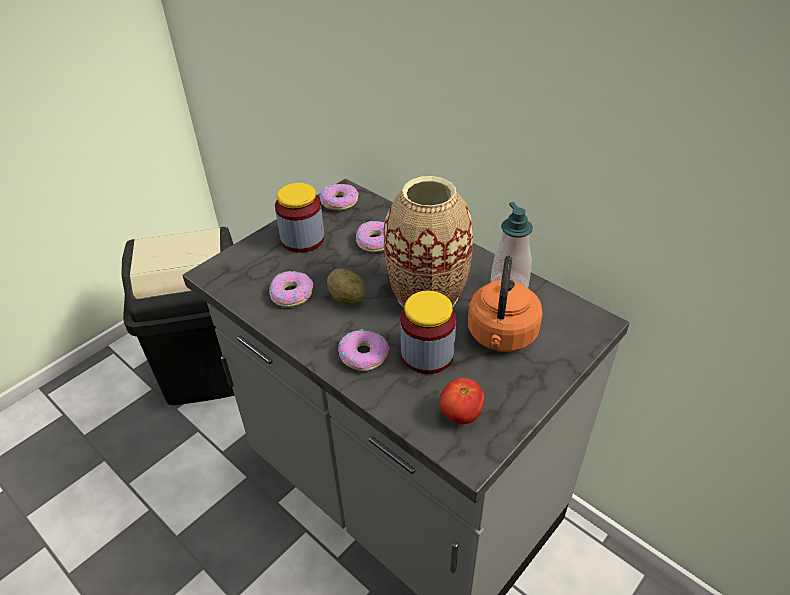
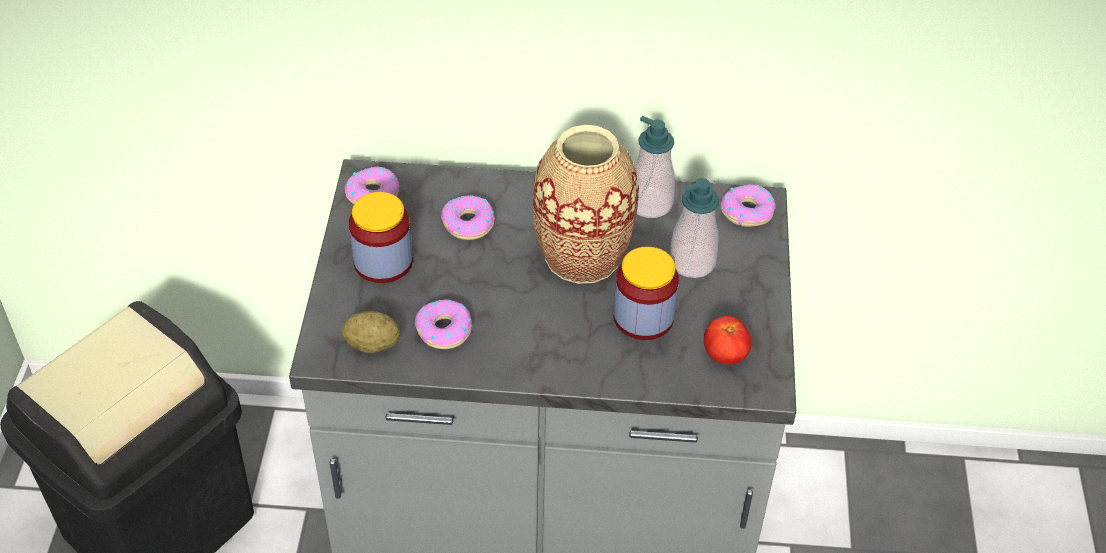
camera: 40 degrees left, 5 degrees up
(347, 298) = (507, 303): potato -> potato (372, 345)
(363, 355) = (586, 351): donut -> donut (747, 211)
(501, 336) = (692, 262): orange kettle -> soap dispenser

